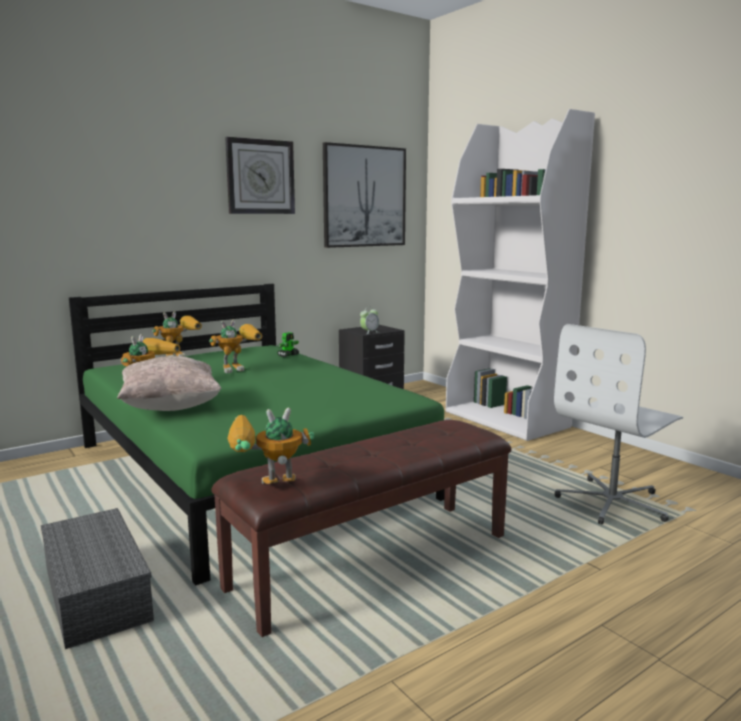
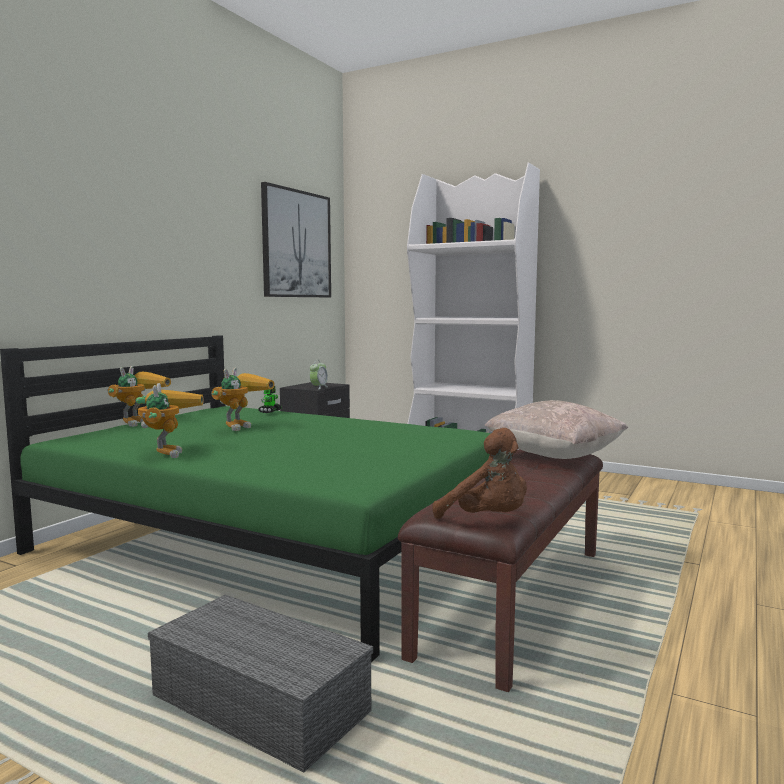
camera: 25 degrees left, 5 degrees down
(170, 407) = (235, 465): beige pillow -> beige pillow (554, 456)
(260, 177) = (206, 213): wall clock -> none
(266, 489) = (487, 520): toy robot -> brown plush toy
(613, 502) = (639, 514): white office chair -> none

